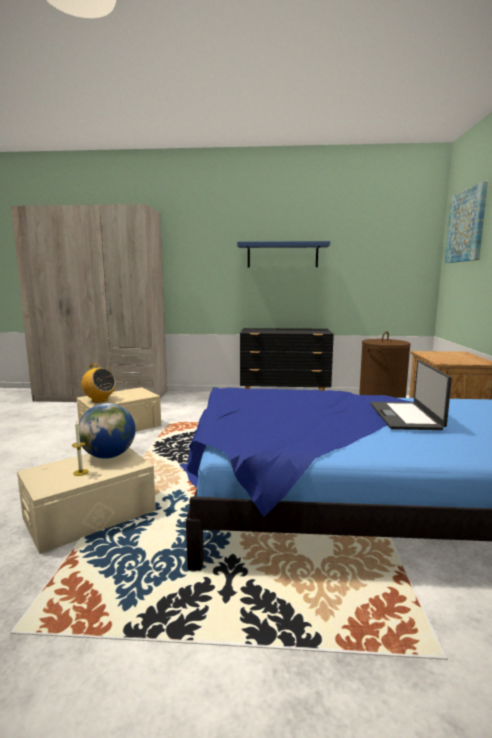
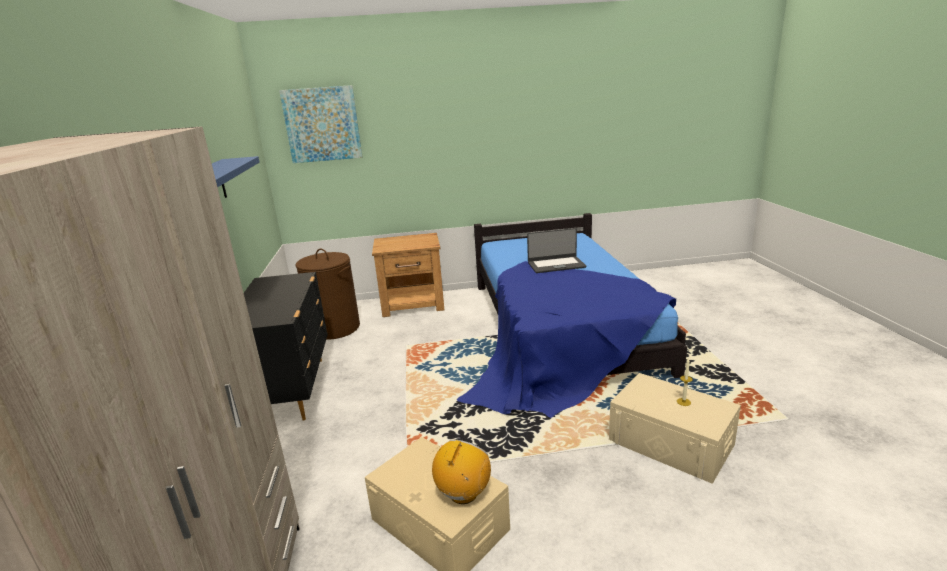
camera: 100 degrees left, 10 degrees up
(108, 456) = (643, 400): globe -> none

